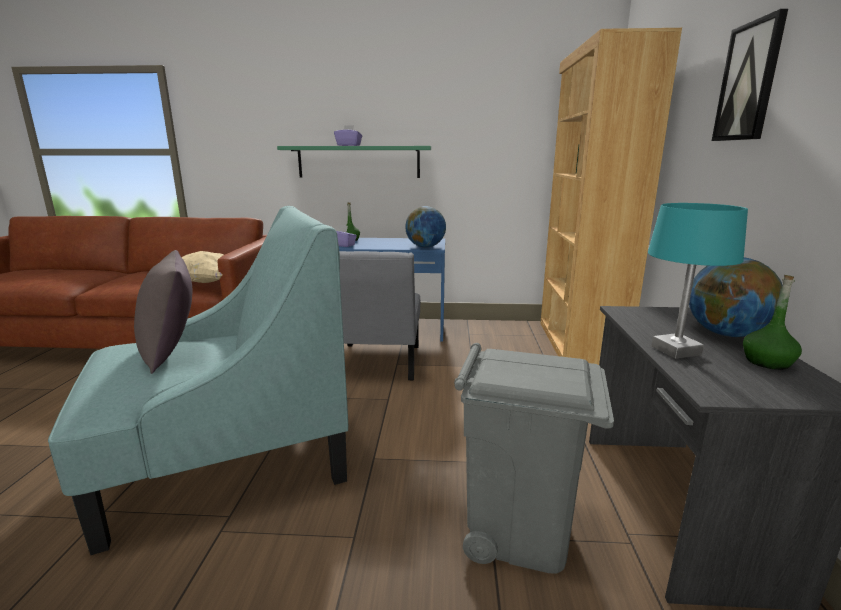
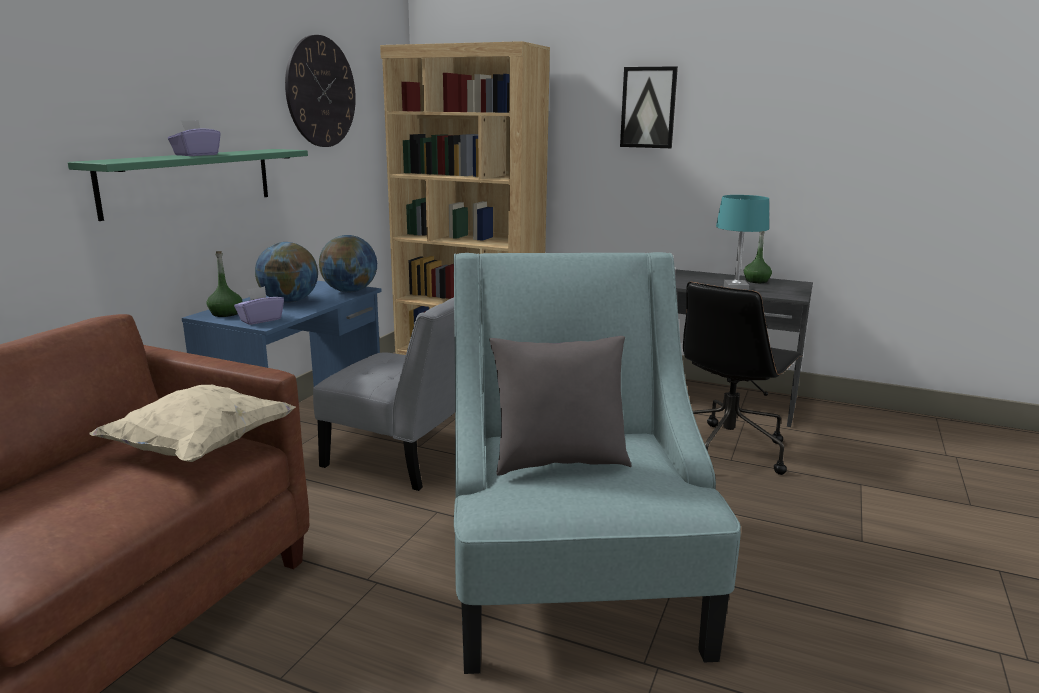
camera: 70 degrees left, 0 degrees up
(486, 106) = (321, 92): none -> wall clock
(519, 530) = (727, 449): grey trash can -> black office chair
(726, 334) = (711, 276): globe -> globe (289, 301)

